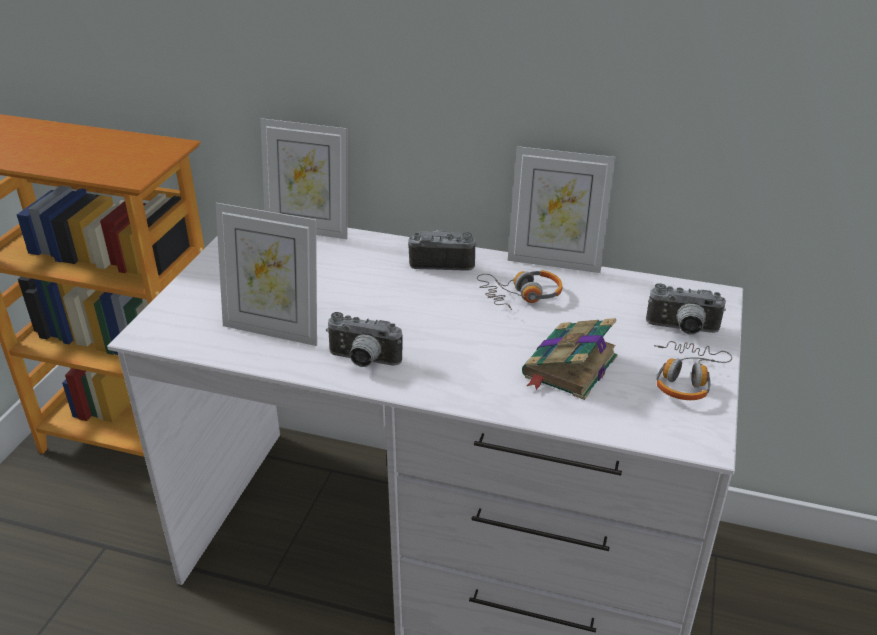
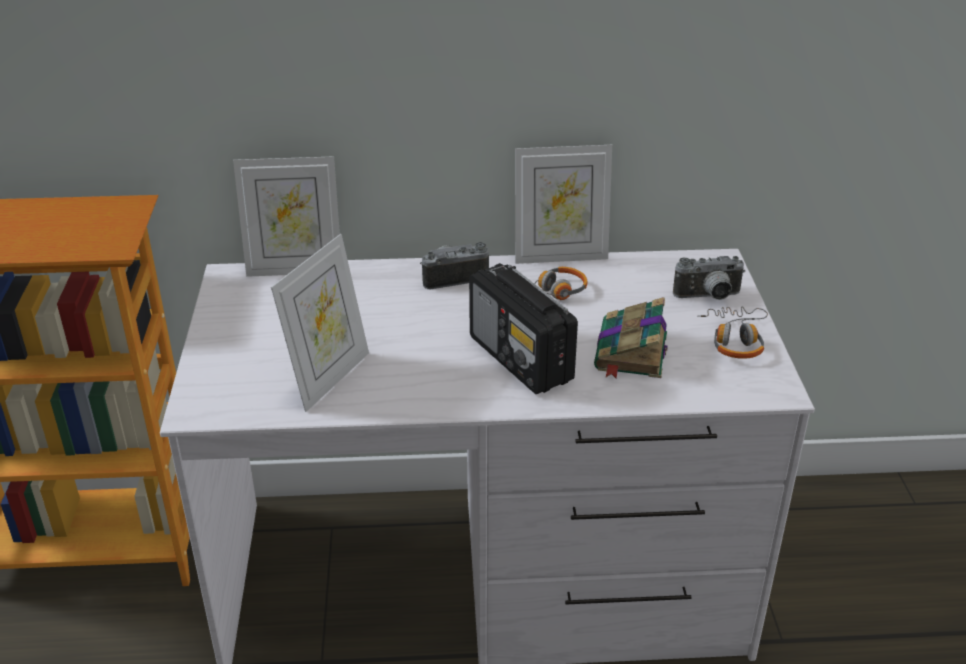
camera: 20 degrees left, 0 degrees up
(274, 329) = (328, 378): picture frame -> picture frame turned 60 degrees counterclockwise
(363, 361) = (438, 389): camera -> none
(456, 351) = (521, 360): none -> radio

